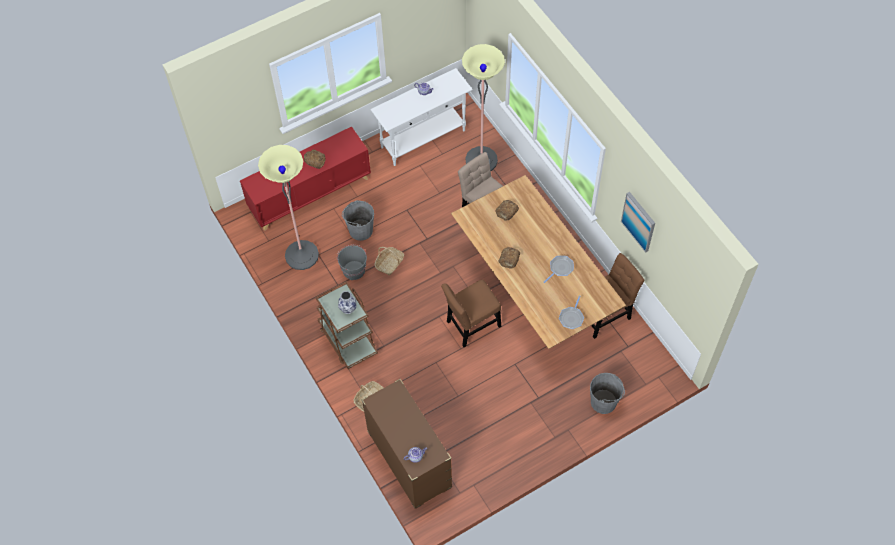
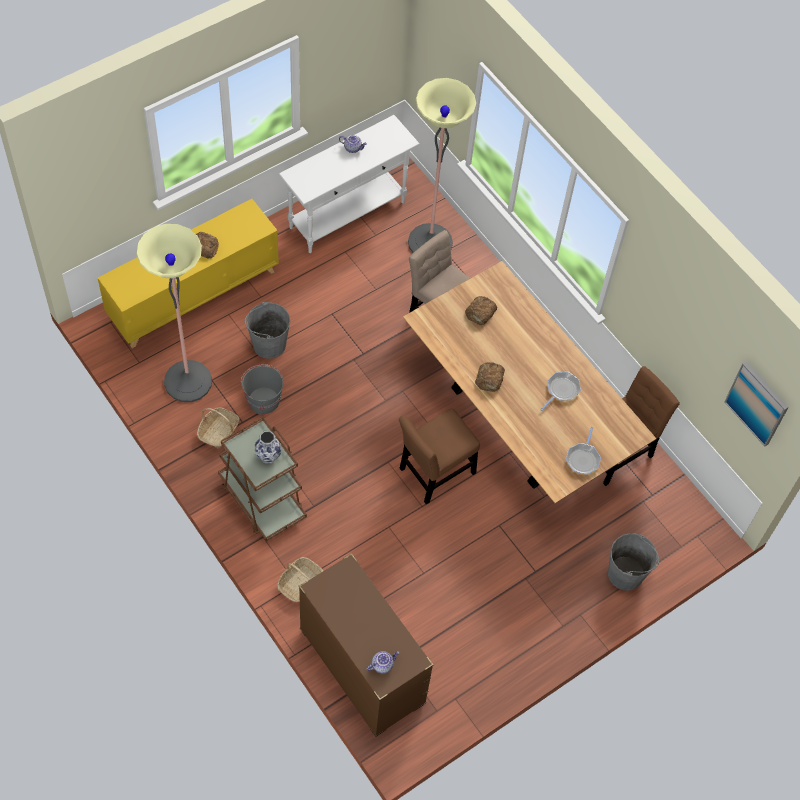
camera: 10 degrees left, 0 degrees up
(310, 194) = (194, 295): red cabinet -> yellow cabinet
(389, 263) = (313, 390): basket -> basket (218, 431)
(638, 221) = (676, 321): picture -> picture (757, 403)

